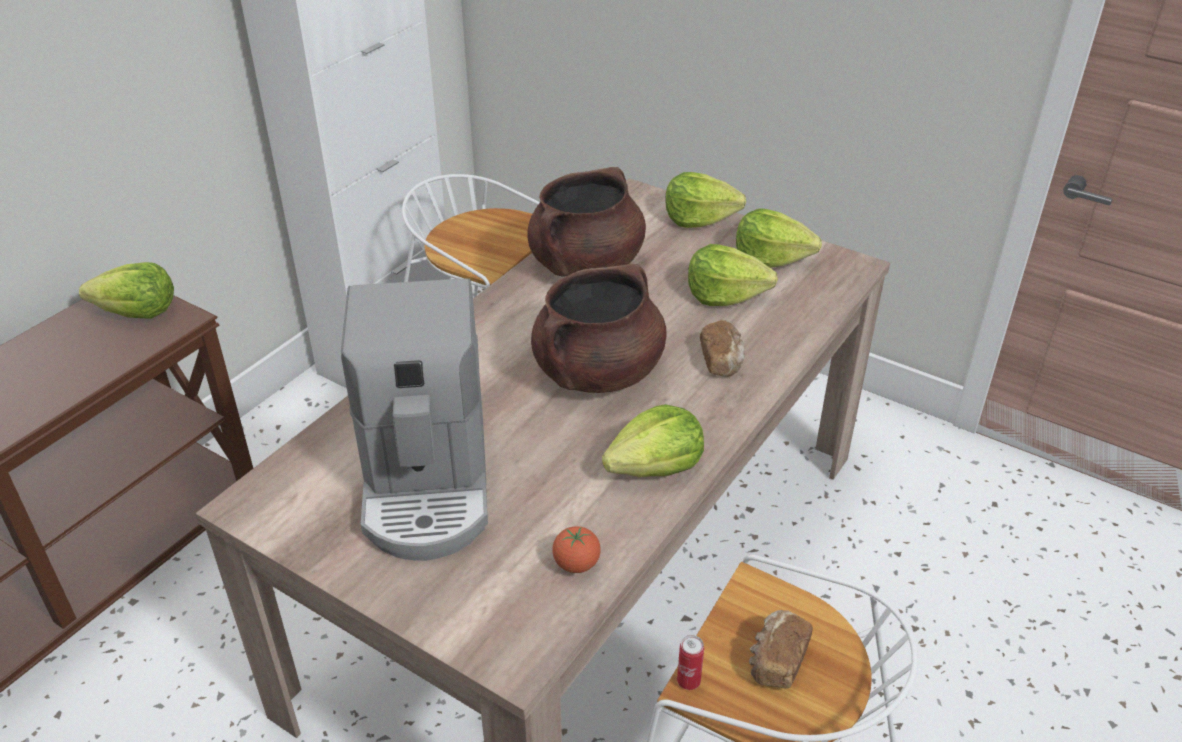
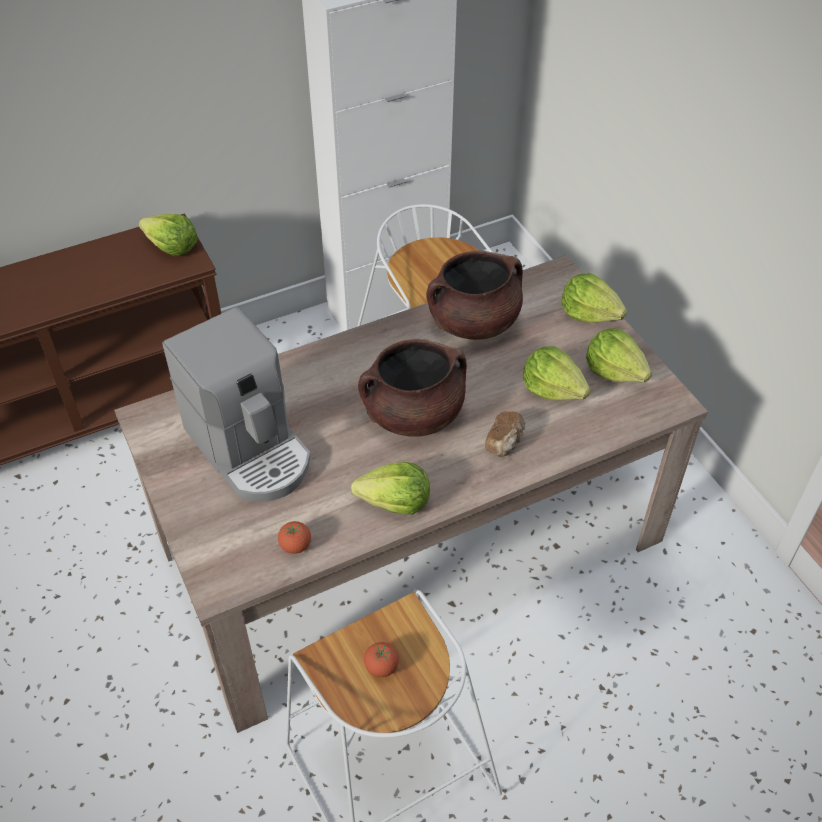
camera: 30 degrees right, 10 degrees up
(427, 483) = (250, 449): coffee machine -> coffee machine turned 60 degrees counterclockwise
(688, 681) = (318, 652): can -> none
(776, 660) = (381, 667): bread -> tomato

